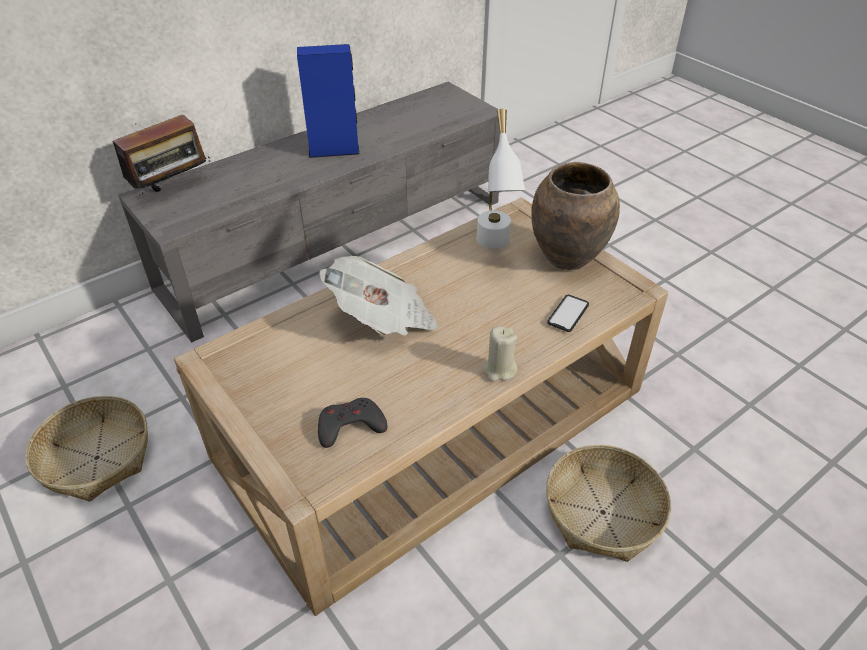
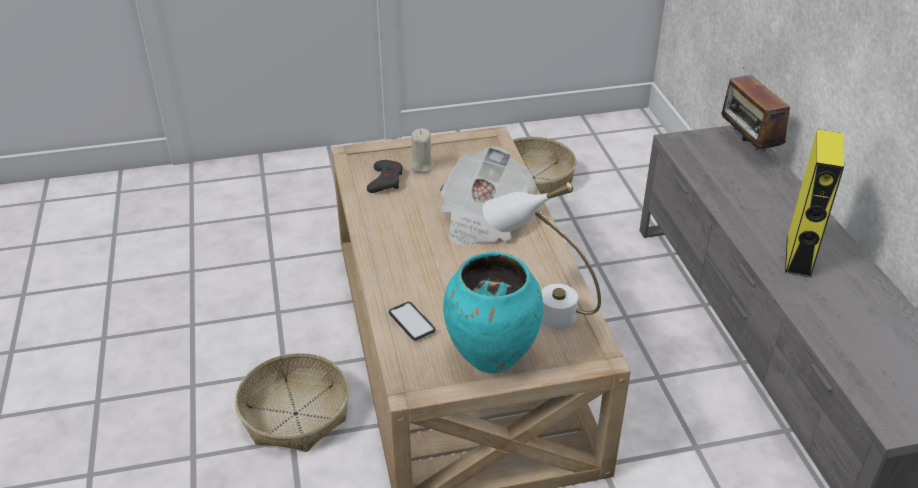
camera: 115 degrees right, 5 degrees down
(334, 151) = (798, 256): blue speaker -> yellow speaker
(499, 370) = (378, 257): beige candle -> beige candle (421, 166)
(567, 258) = (492, 358): brown vase -> turquoise vase

